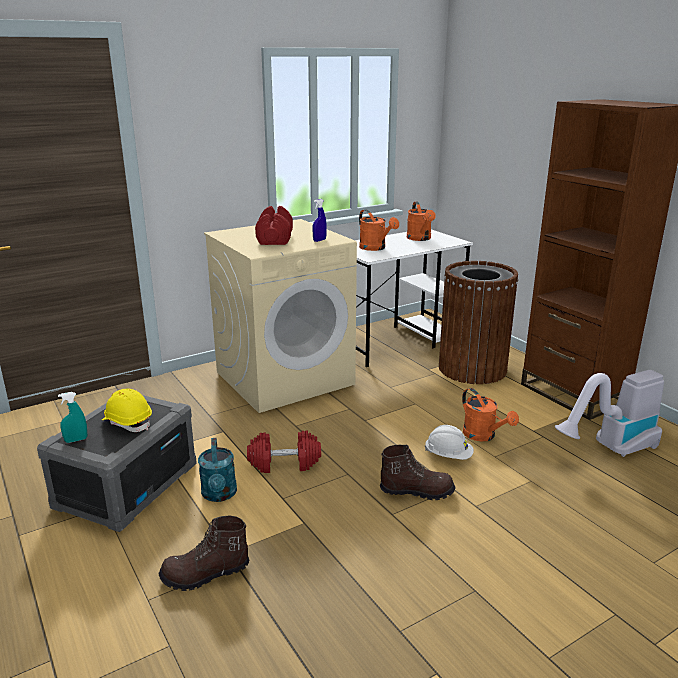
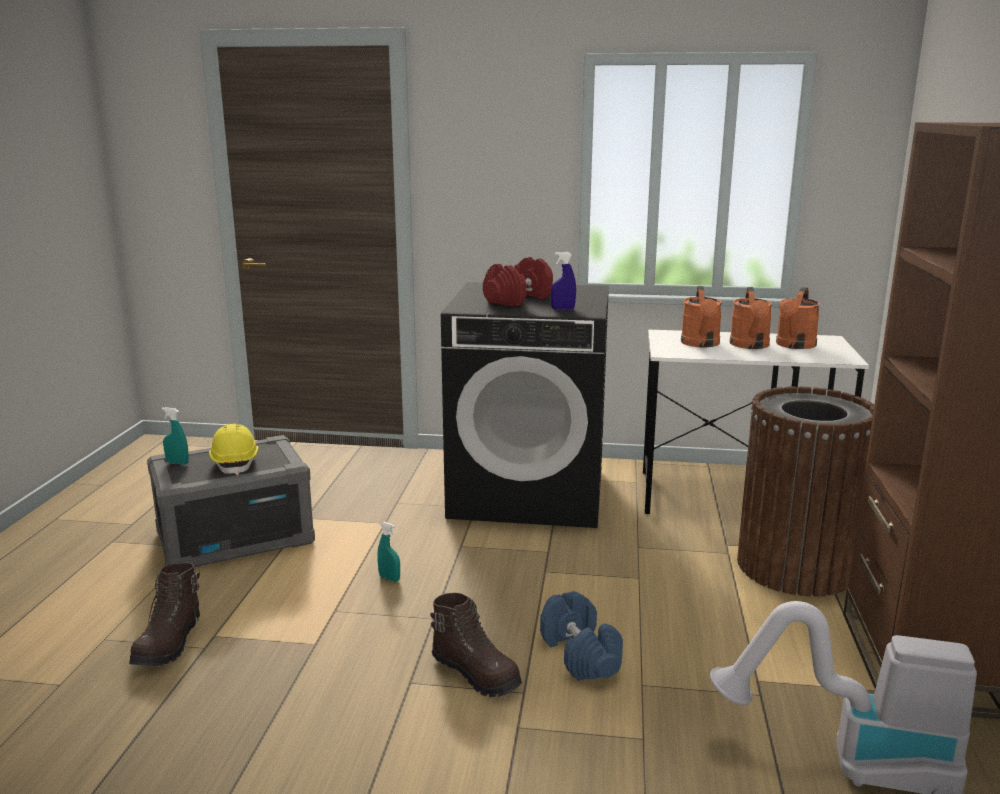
camera: 40 degrees right, 5 degrees down
(205, 574) = (170, 643): brown boot -> brown boot turned 105 degrees counterclockwise
(219, 495) = (289, 580): turquoise watering can -> none
(284, 463) = (389, 578): red dumbbell -> turquoise spray bottle
(285, 378) = (529, 493): beige washing machine -> black washing machine
(448, 456) = (580, 654): white hard hat -> blue dumbbell
(483, 436) = (669, 653): orange watering can -> orange watering can (750, 346)

